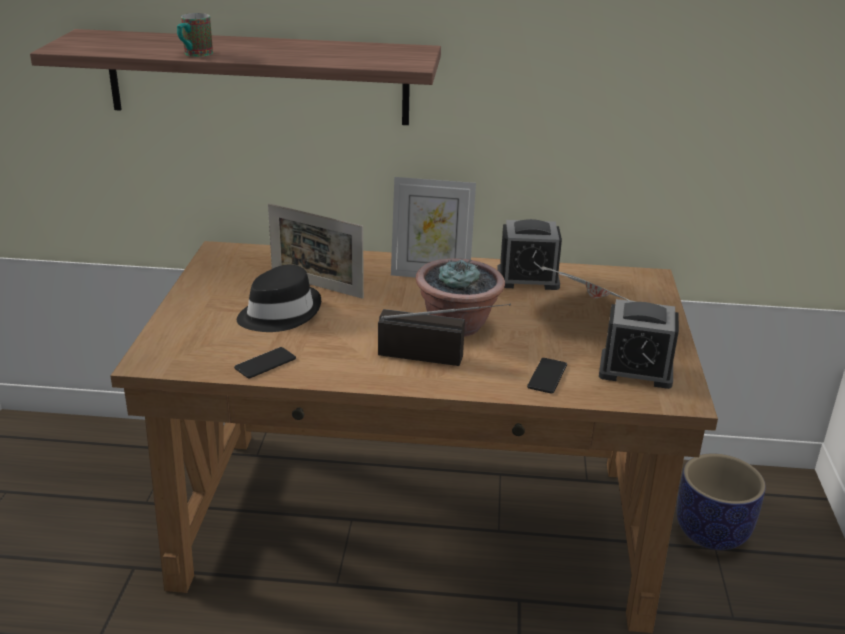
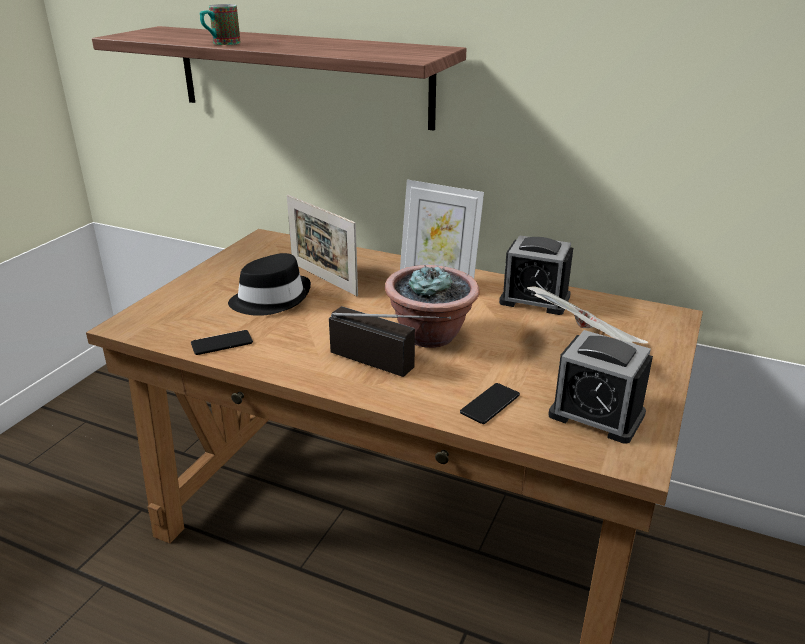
camera: 20 degrees right, 0 degrees up
(710, 531) = (711, 608): planter -> none

